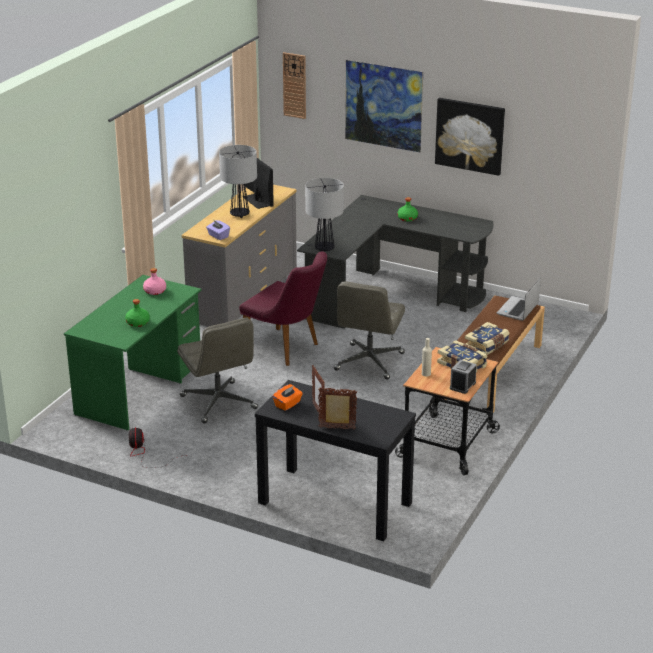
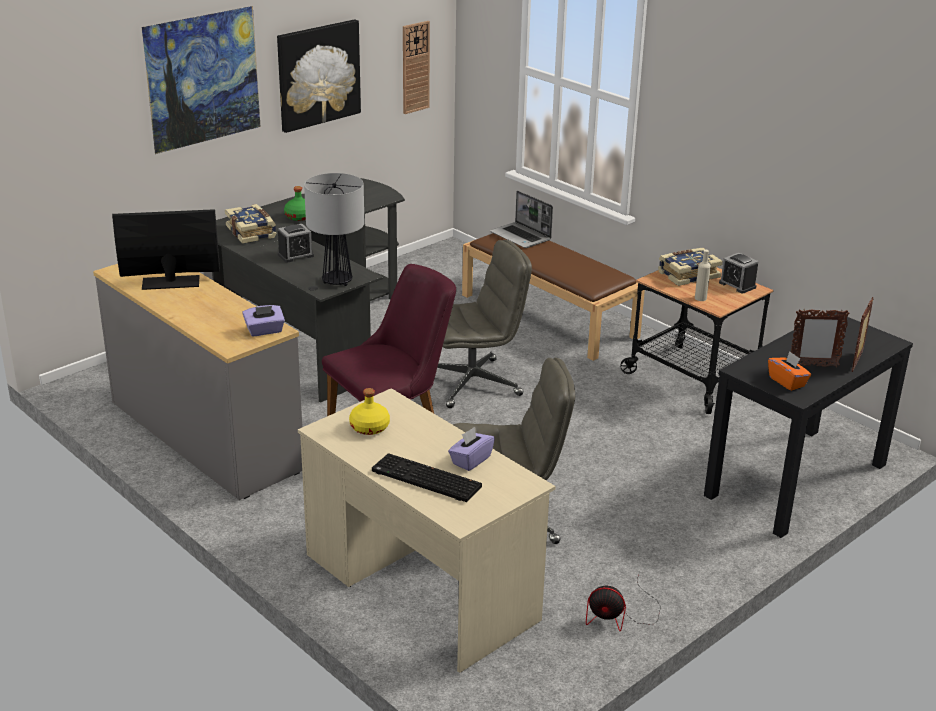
camera: 70 degrees left, 0 degrees up
(112, 314) = (424, 480): none -> keyboard
(137, 323) = (470, 460): green bottle -> purple tissue box
(140, 389) = (420, 587): green desk -> beige desk
(154, 291) = (369, 428): pink bottle -> yellow bottle
(240, 214) = (204, 302): table lamp -> none
(294, 85) = (64, 101): wall clock -> wall clock (415, 67)
(350, 230) = (296, 255): none -> alarm clock
(369, 362) = (473, 383): grey office chair -> grey office chair turned 60 degrees counterclockwise
(487, 345) = (594, 270): book -> book (252, 232)

